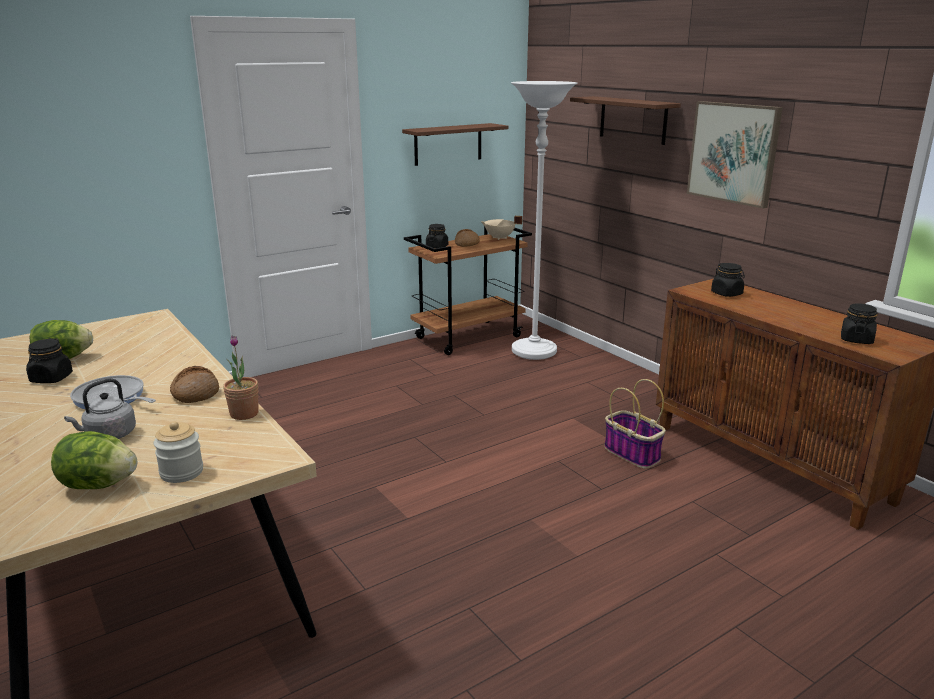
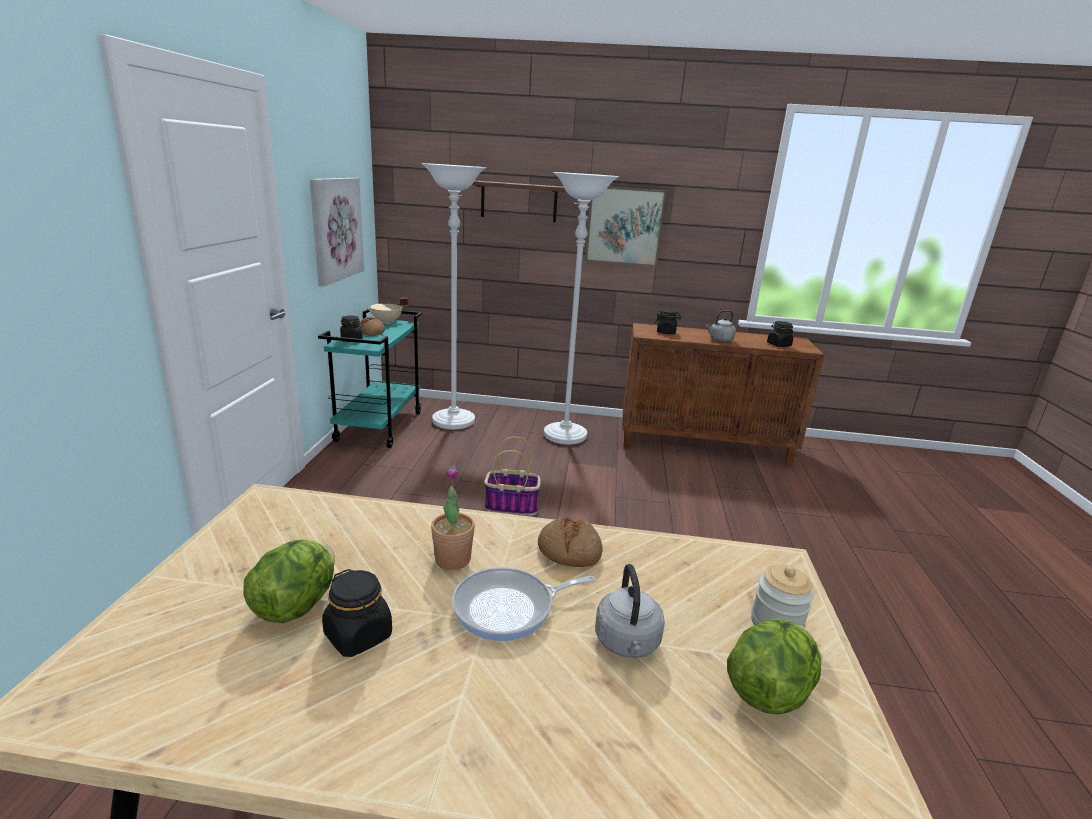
camera: 50 degrees left, 0 degrees up
(244, 414) = (660, 544): potted plant -> potted plant (453, 559)
(448, 144) = (335, 229): brown shelf -> picture
(469, 337) = (379, 426): brown cart -> turquoise cart
(615, 396) = (565, 436): none -> white floor lamp
(633, 454) = (642, 471): basket -> basket (512, 506)
(778, 315) = (720, 340): none -> grey kettle

